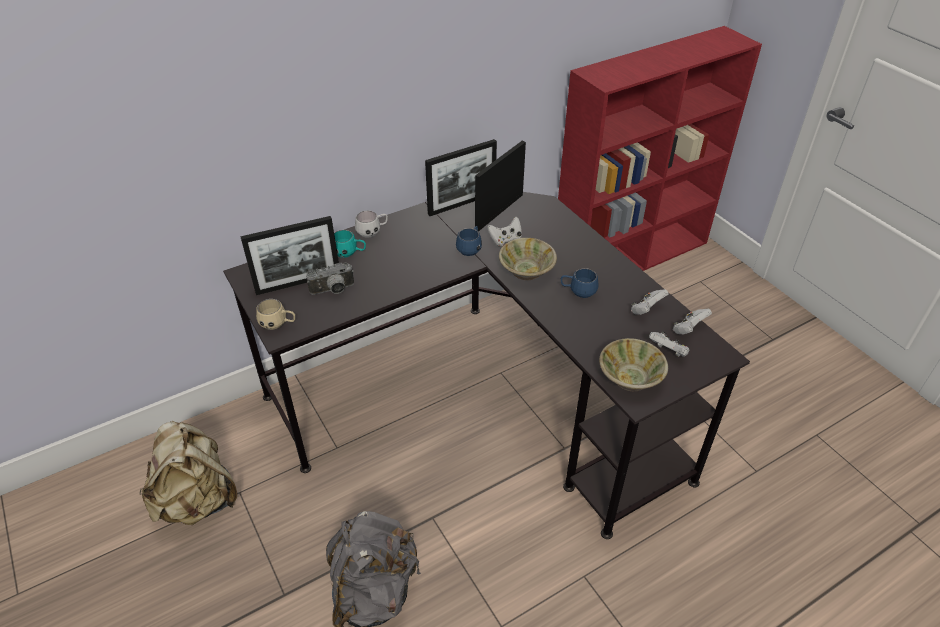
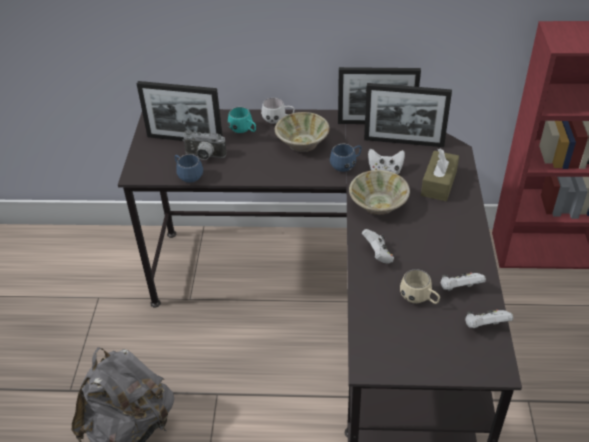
camera: 35 degrees right, 0 degrees up
(198, 500) = (68, 289): beige backpack -> none
(278, 324) = (142, 166): beige mug -> beige mug (419, 299)
(499, 212) = (403, 142): picture frame -> picture frame turned 150 degrees counterclockwise
(557, 235) = (439, 183): none -> brown tissue box
(578, 292) = (408, 243): blue mug -> blue mug (188, 175)
(629, 377) = (381, 342): beige bowl -> beige bowl (302, 142)
(668, 352) = (442, 337): white game controller -> white game controller (378, 255)

